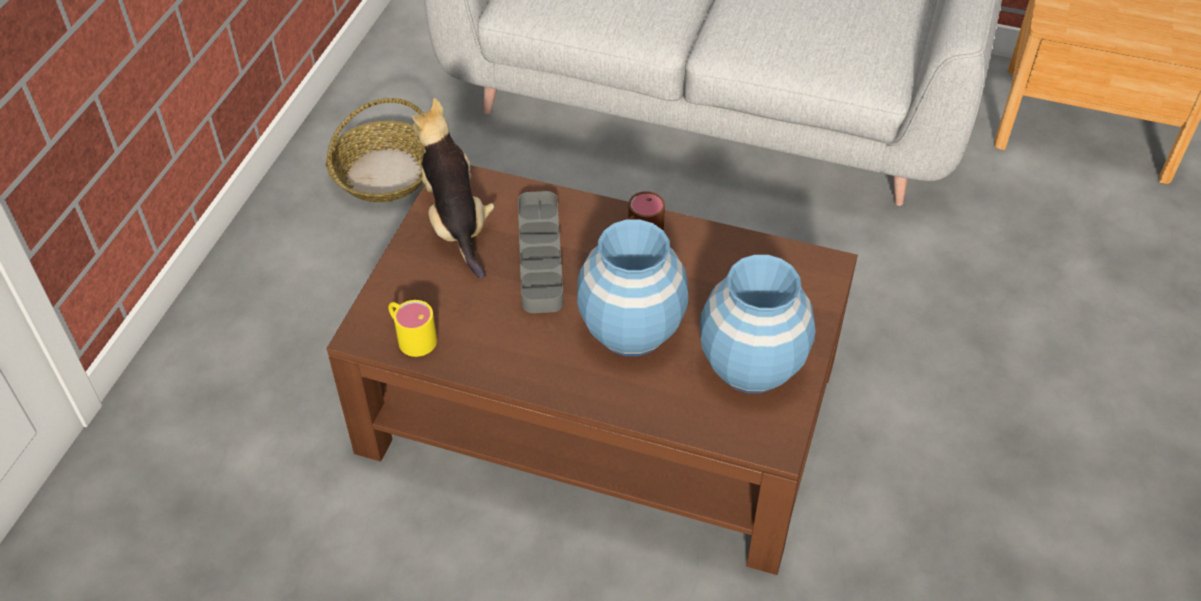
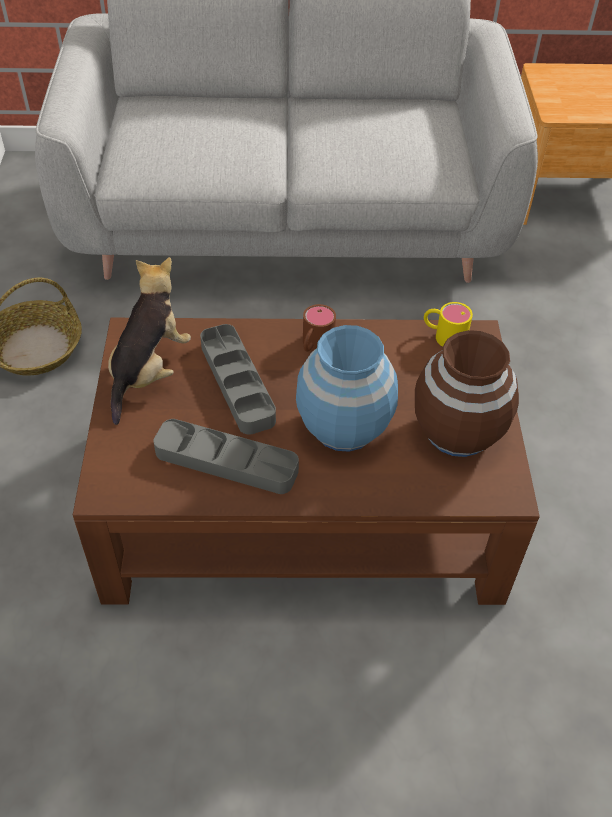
camera: 20 degrees left, 0 degrees up
(411, 336) = (150, 483): yellow mug -> yellow mug (443, 335)
(456, 223) = (149, 371): plush toy -> plush toy turned 60 degrees clockwise
(495, 334) = (226, 461): none -> grey tray
(751, 365) = (457, 432): blue vase -> brown vase

